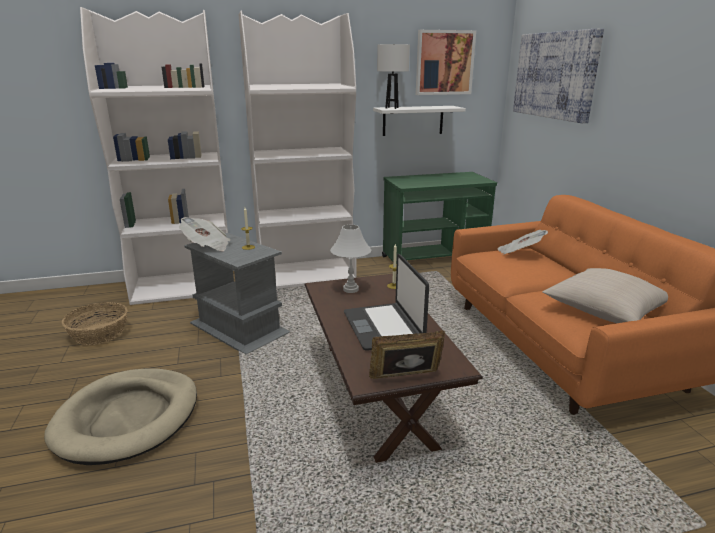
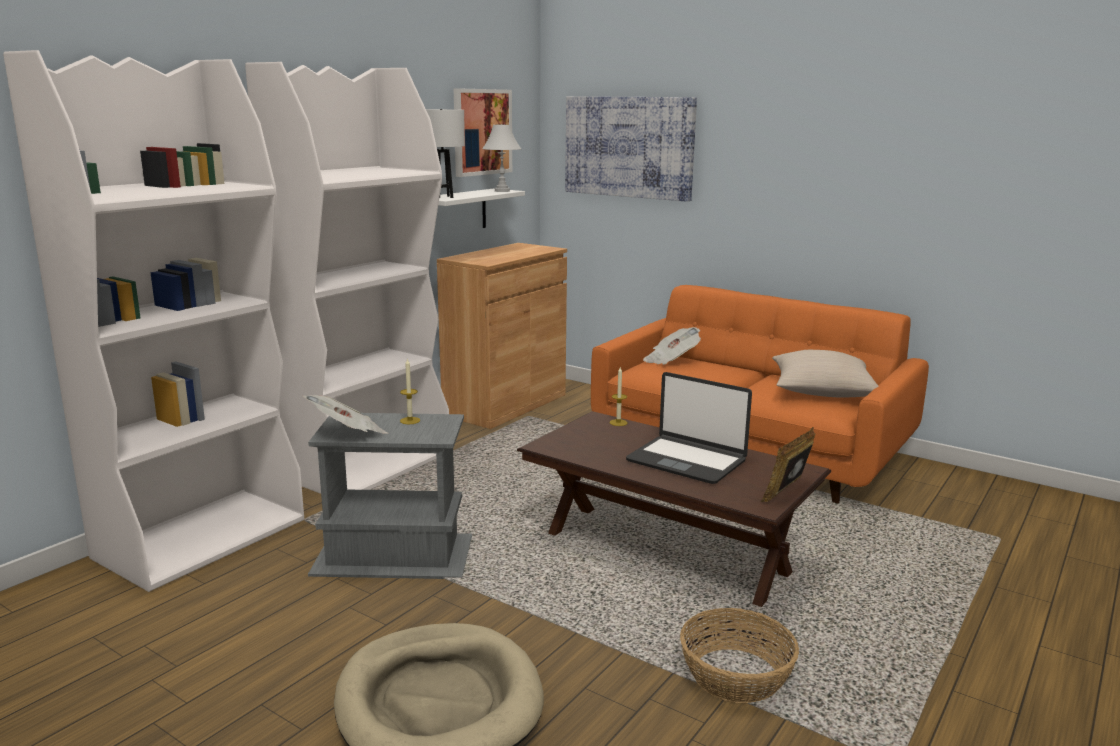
camera: 40 degrees left, 5 degrees down
(99, 334) = (177, 645): basket -> basket (736, 675)
(351, 289) = (584, 438): white table lamp -> white table lamp (502, 191)
(434, 260) = (505, 405): green cart -> brown cabinet

